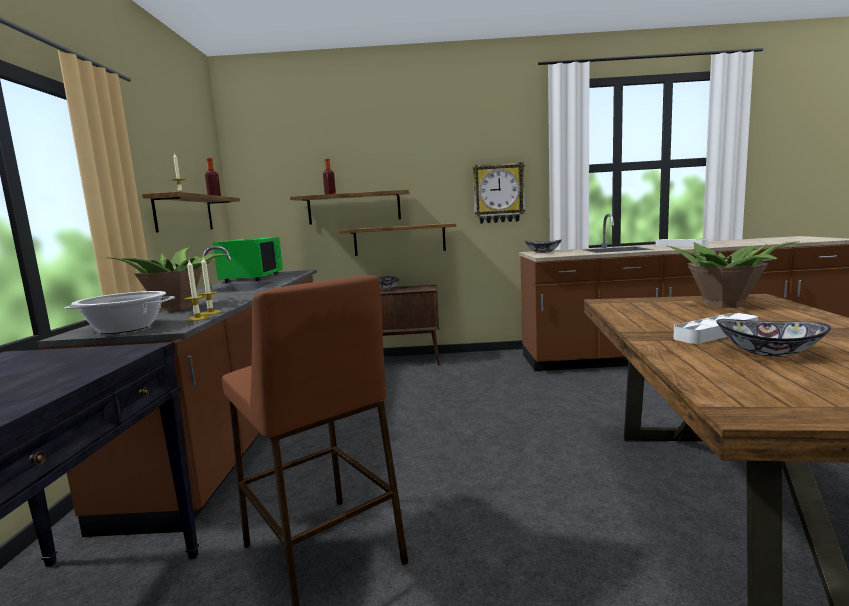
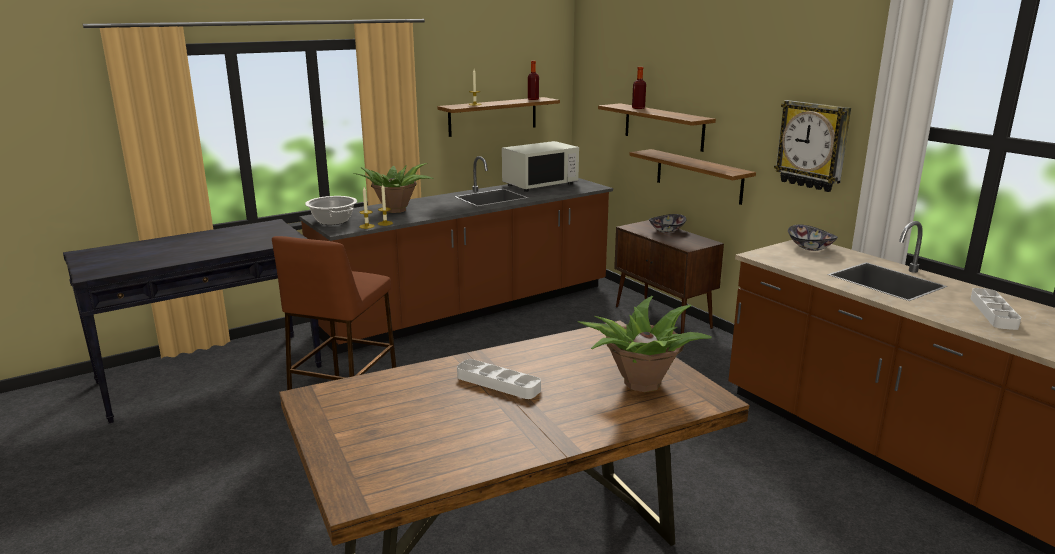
camera: 55 degrees right, 10 degrees up
(252, 277) = (540, 184): green microwave -> white microwave
(768, 352) = (445, 402): bowl -> none

